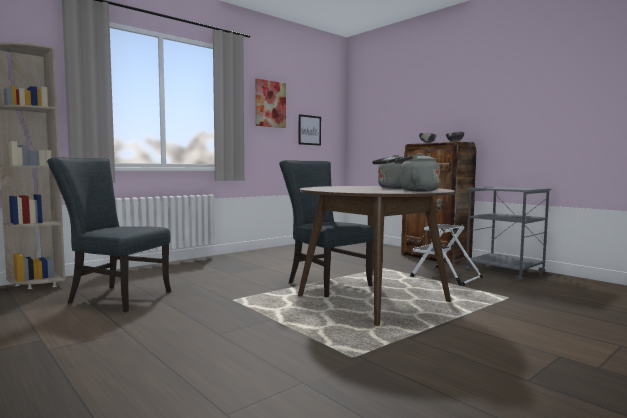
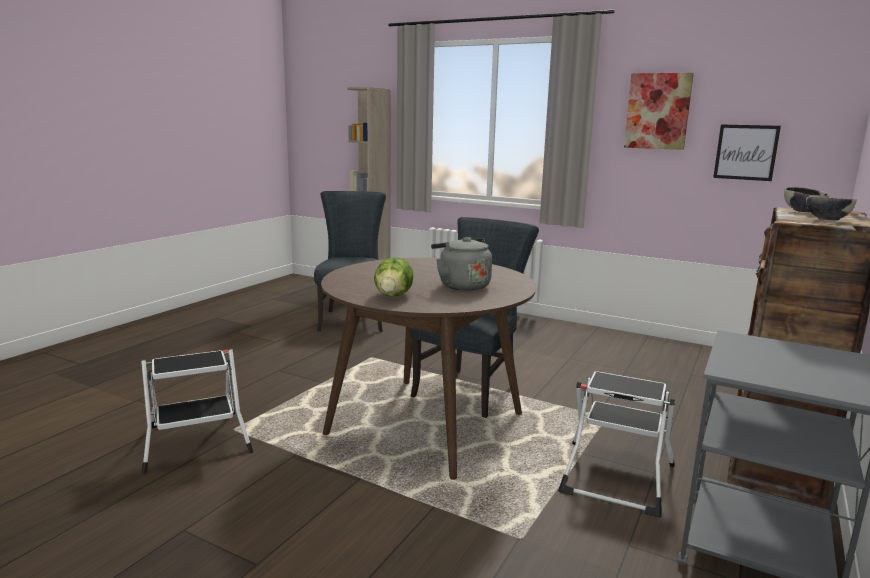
camera: 70 degrees right, 10 degrees up
(368, 375) = (196, 440): none -> step ladder
(416, 190) = (393, 296): grey kettle -> lettuce

